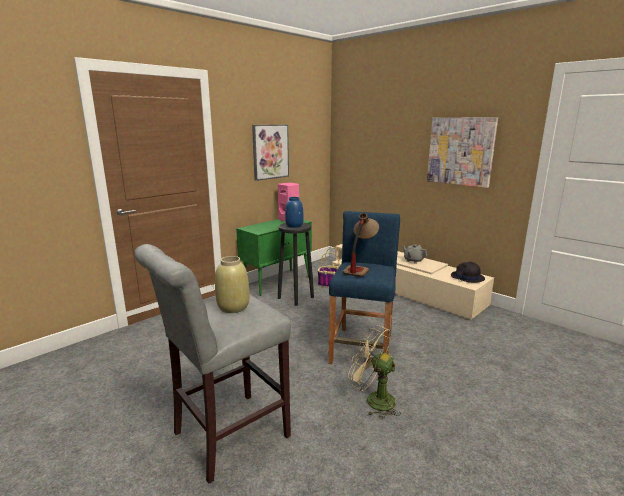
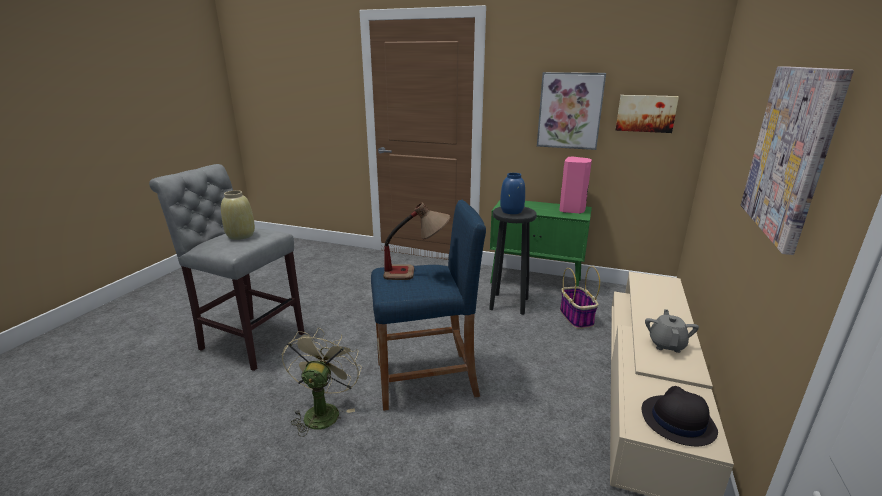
camera: 65 degrees right, 5 degrees up
(306, 149) = (645, 113): none -> picture

